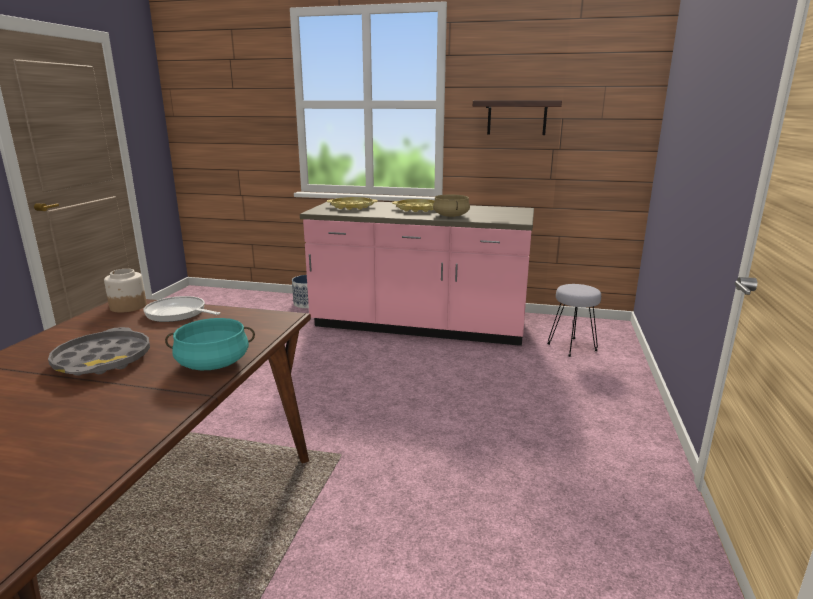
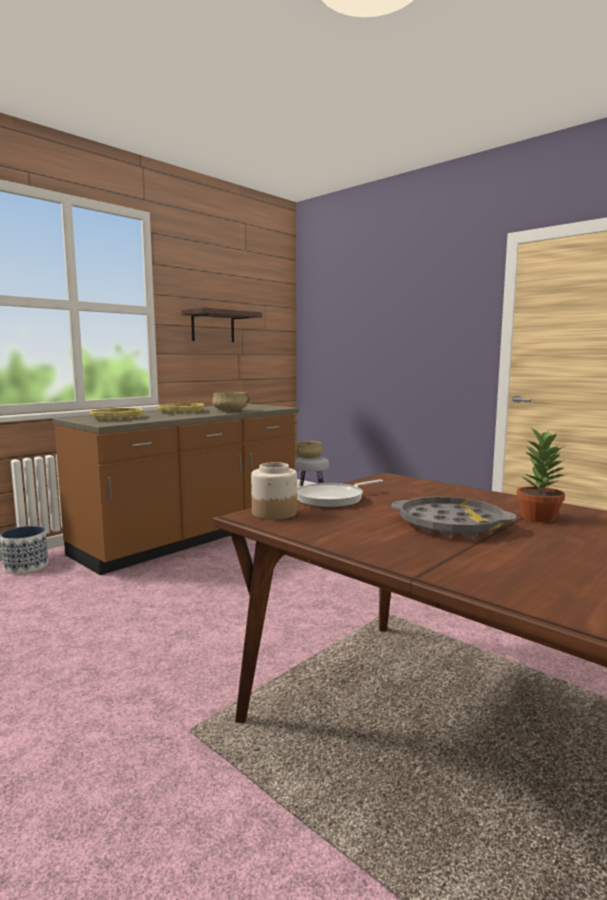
camera: 60 degrees left, 10 degrees down
(135, 392) = (538, 517): none -> potted plant
(213, 363) = (486, 497): turquoise cooking pot -> none
(419, 326) = (192, 536): pink counter -> brown counter
(576, 287) = (307, 457): none -> beige cooking pot

